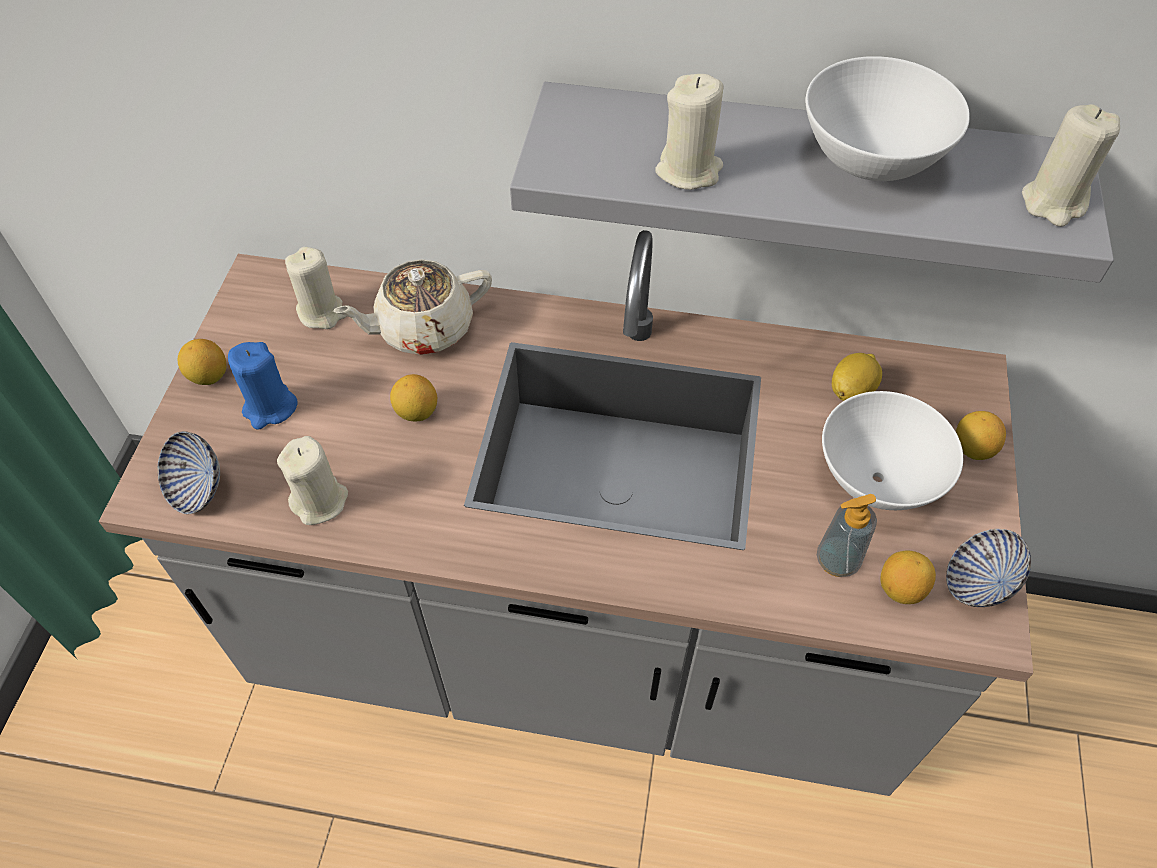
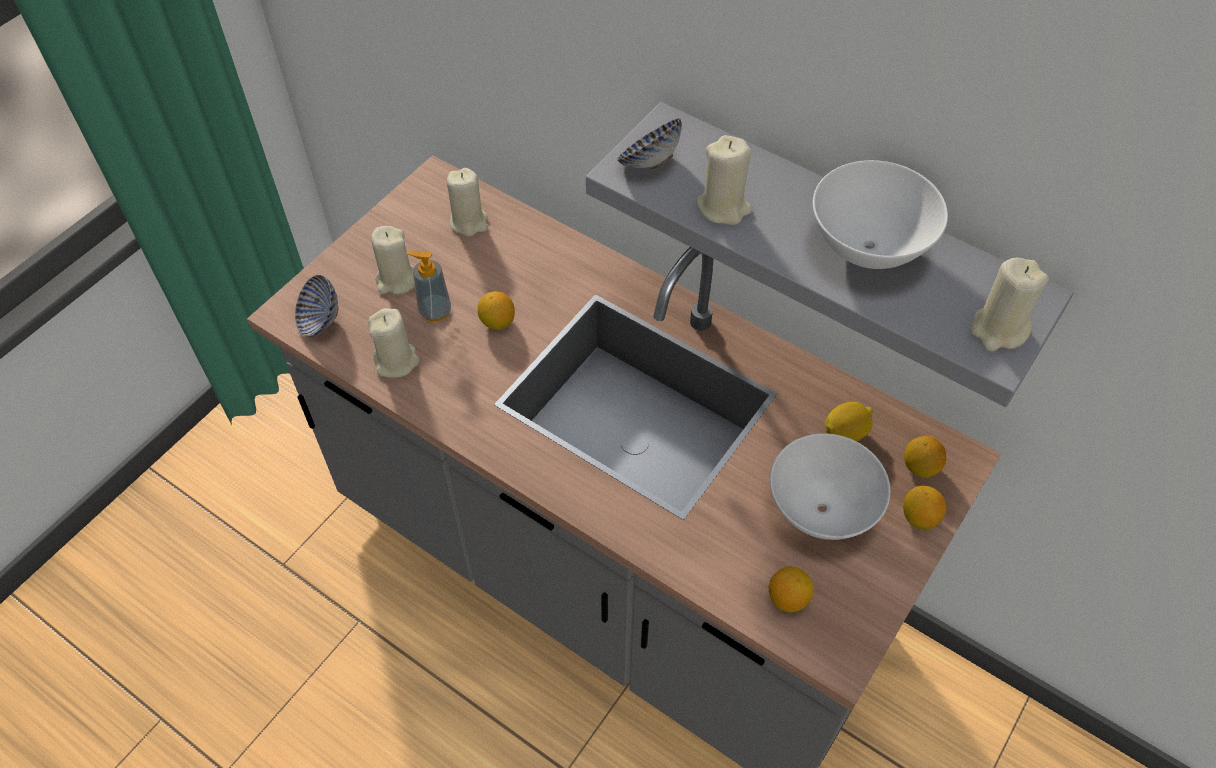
camera: 25 degrees right, 0 degrees up
(209, 376) = (367, 242): lemon -> lemon (920, 467)
(270, 407) = (396, 280): blue candle -> beige candle
(423, 328) = (536, 260): beige teapot -> none
(837, 560) = (750, 557): soap dispenser -> soap dispenser (435, 311)
(977, 583) = (853, 620): bowl -> bowl (649, 162)

